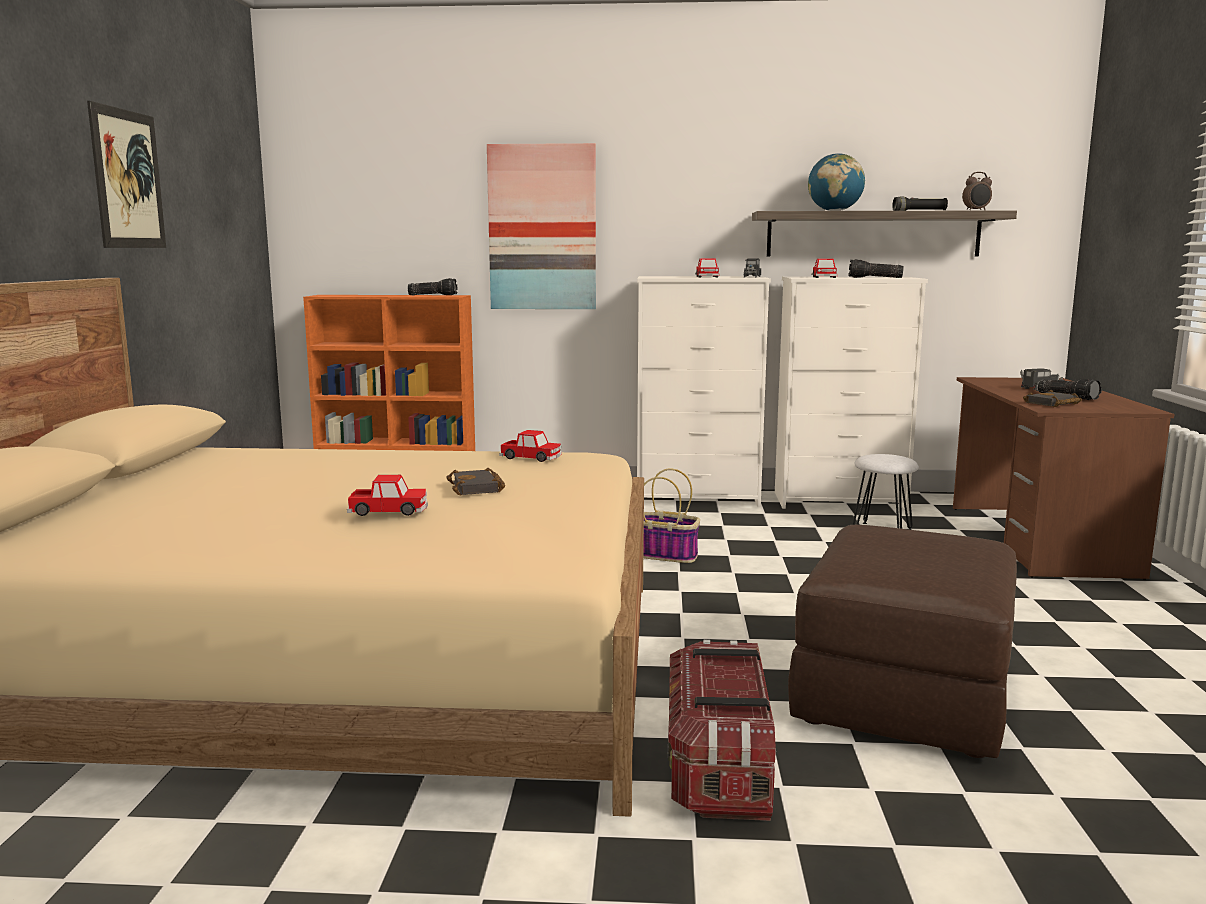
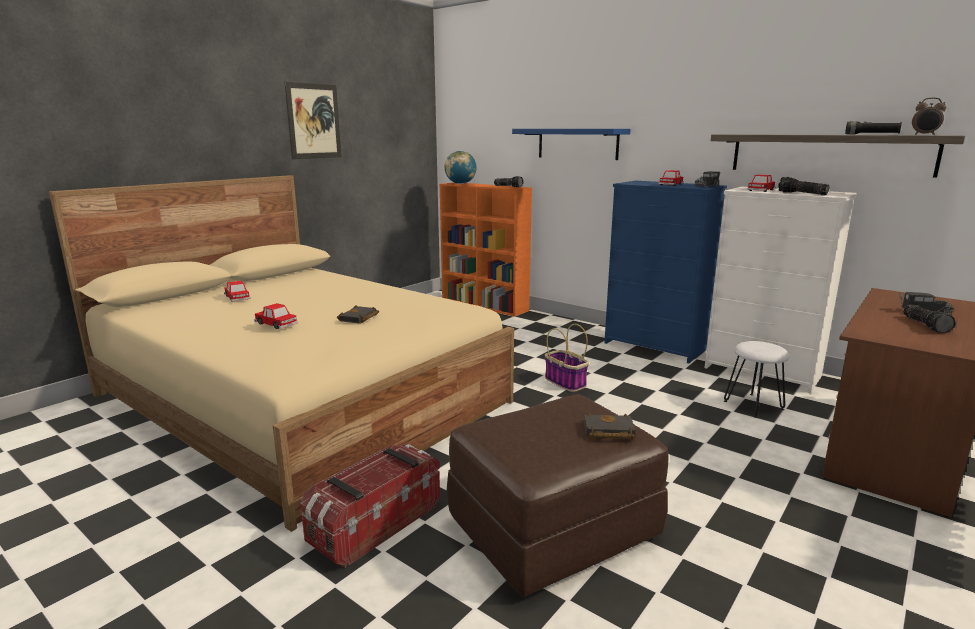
camera: 35 degrees right, 5 degrees up
(531, 457) = (433, 303): toy car -> toy car (237, 297)
(542, 228) = (577, 143): picture -> blue shelf
(698, 498) = (655, 346): white dresser -> blue dresser
(834, 211) = (784, 134): globe -> globe (460, 183)
(1052, 404) = (883, 330): black book -> black book (607, 431)

